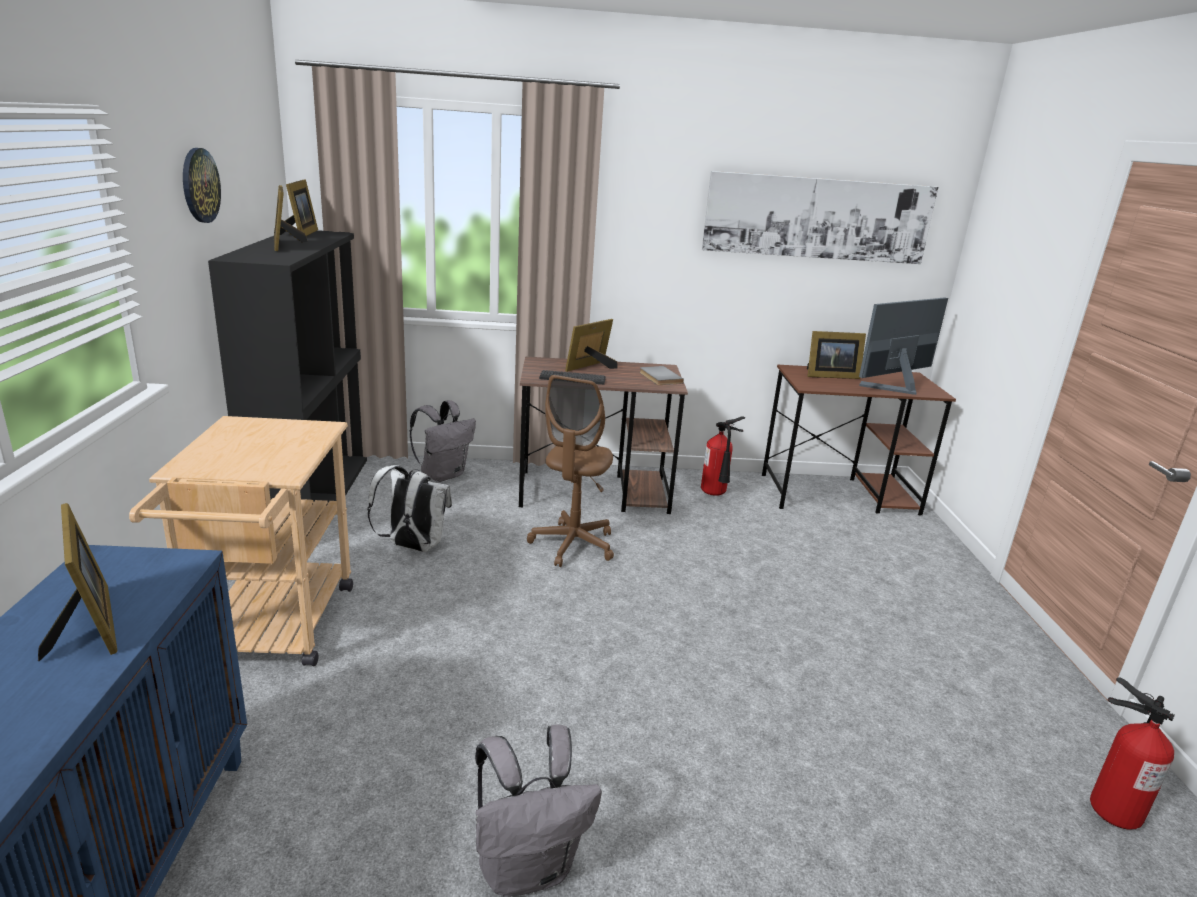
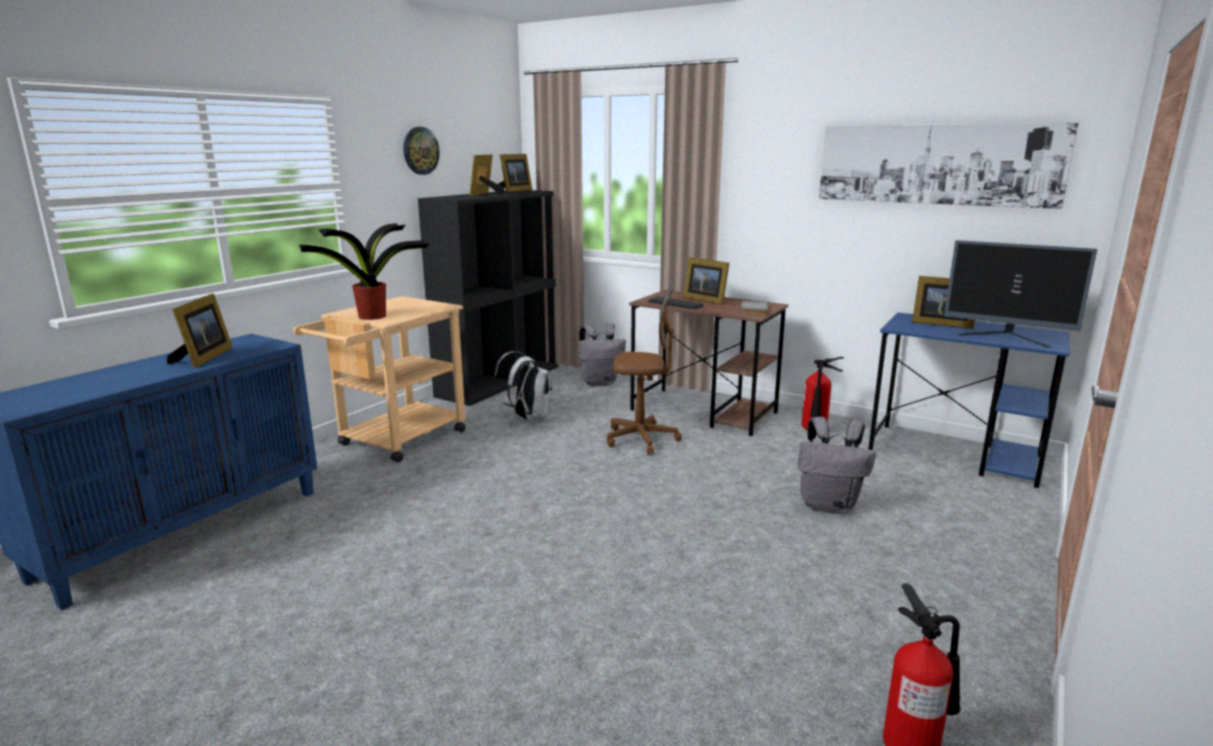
camera: 35 degrees right, 5 degrees down
(250, 466) = (374, 316): none -> potted plant
(528, 868) = (389, 588): grey backpack -> grey backpack (829, 505)
(573, 545) = (641, 439): brown office chair -> brown office chair turned 135 degrees counterclockwise
(591, 367) = (705, 299): picture frame -> picture frame turned 120 degrees counterclockwise
(840, 494) = (955, 454): brown desk -> blue desk
(896, 387) = (1006, 338): monitor -> monitor turned 150 degrees counterclockwise

